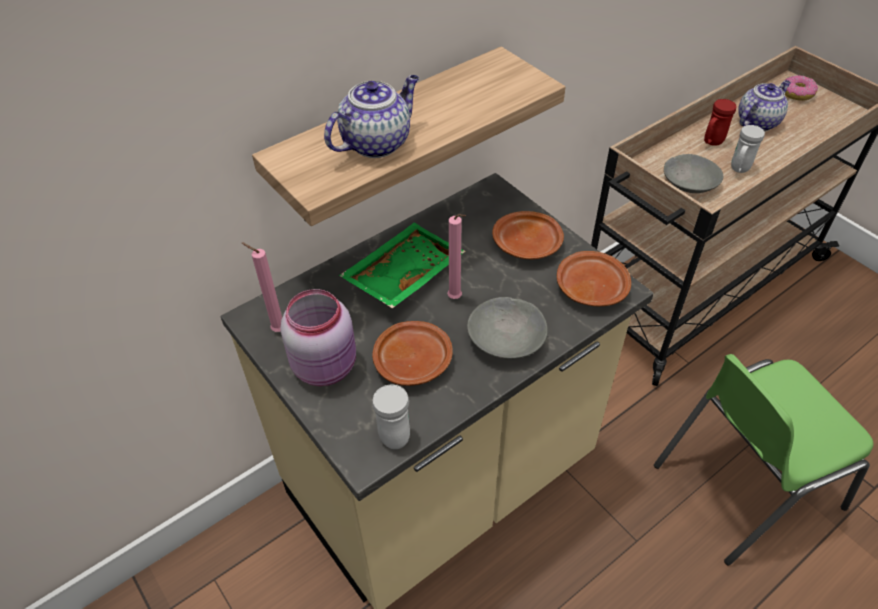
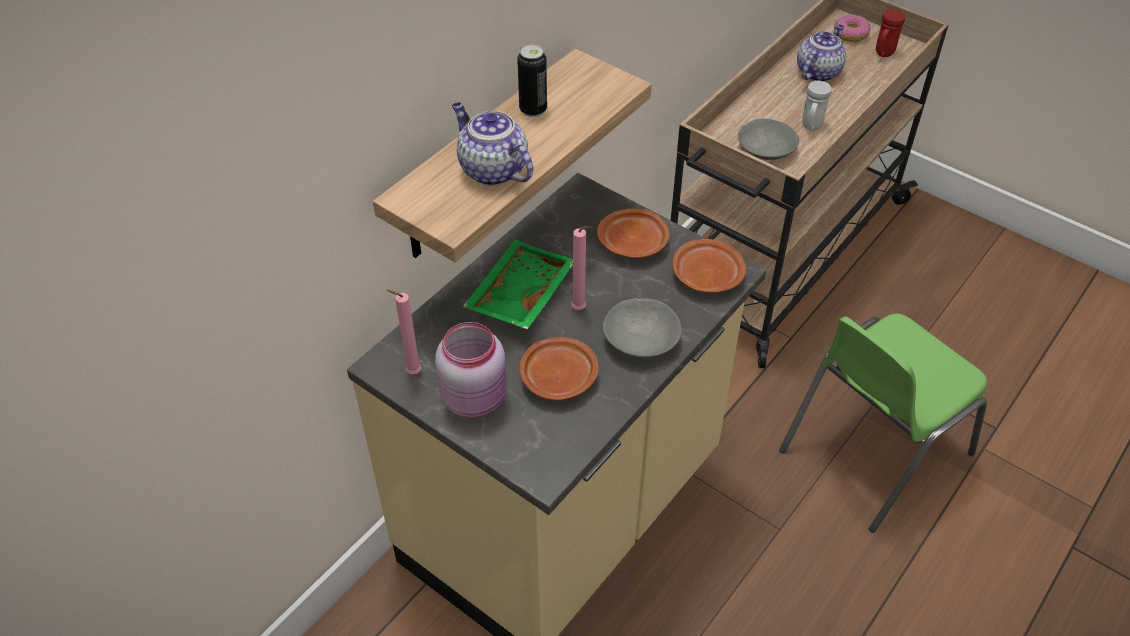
camera: 15 degrees left, 0 degrees up
(376, 142) = (491, 169): teapot -> teapot turned 75 degrees counterclockwise
(391, 432) = (561, 446): white mug -> none
(439, 94) = (533, 109): none -> can
(711, 142) = (777, 101): red mug -> red mug (883, 54)

